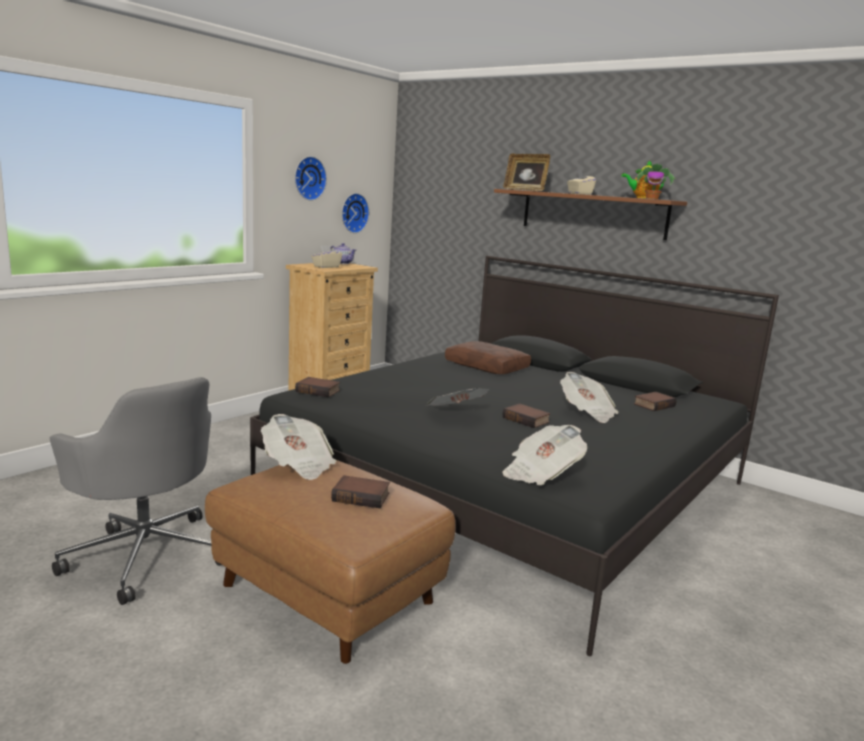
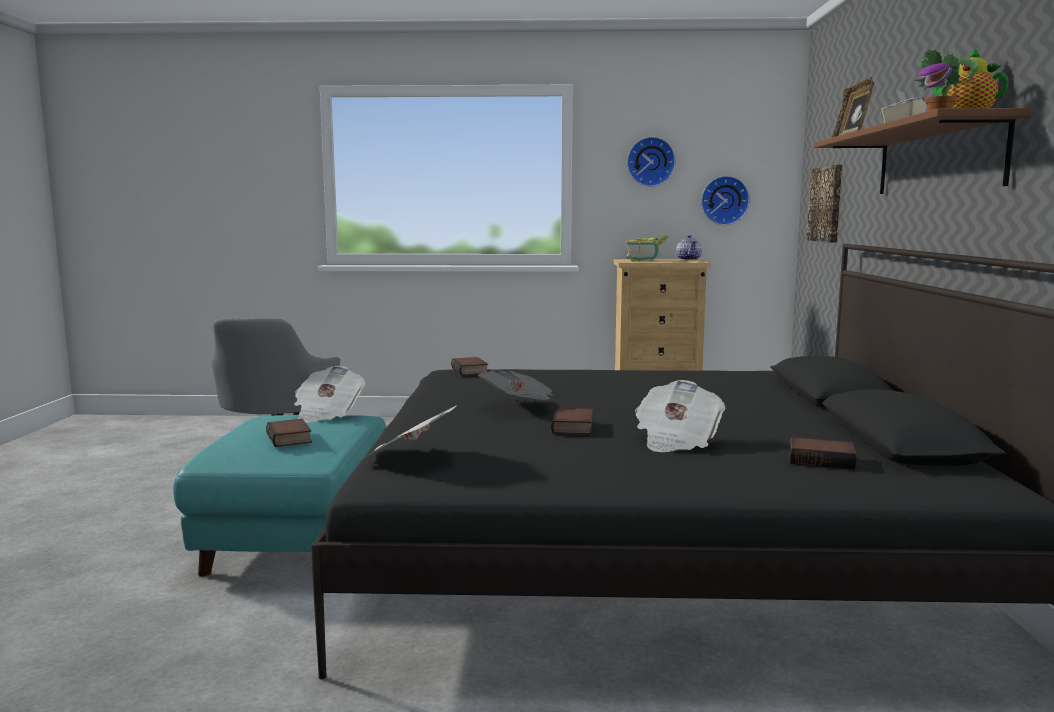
camera: 55 degrees right, 5 degrees down
(326, 267) = (646, 260): beige tissue box -> book
(329, 592) = (297, 538): brown ottoman -> turquoise ottoman
(442, 222) = (827, 204): none -> picture
(488, 367) = (729, 387): brown pillow -> none

